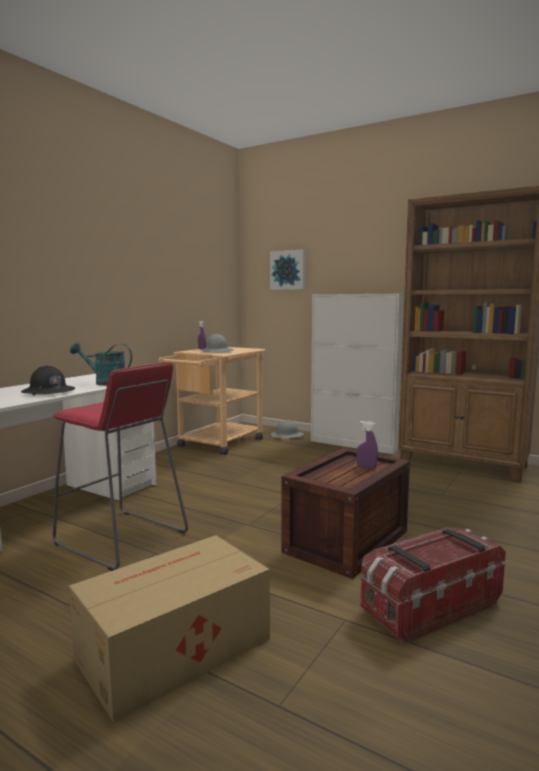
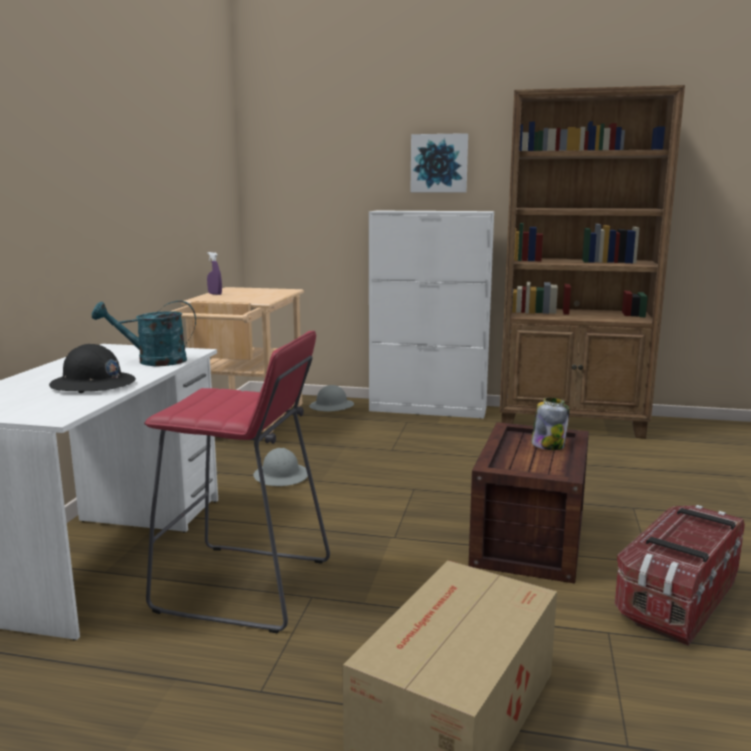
camera: 20 degrees left, 5 degrees up
(217, 351) = (247, 297): grey hard hat -> grey hard hat (281, 476)
(288, 270) = (319, 174): picture -> picture (439, 163)
(366, 467) = (548, 445): purple spray bottle -> jar

